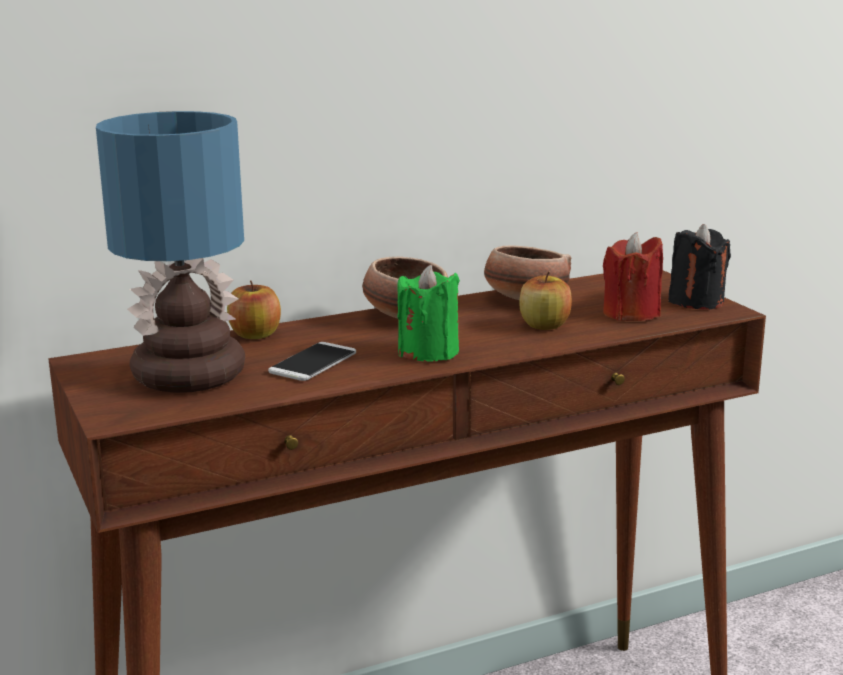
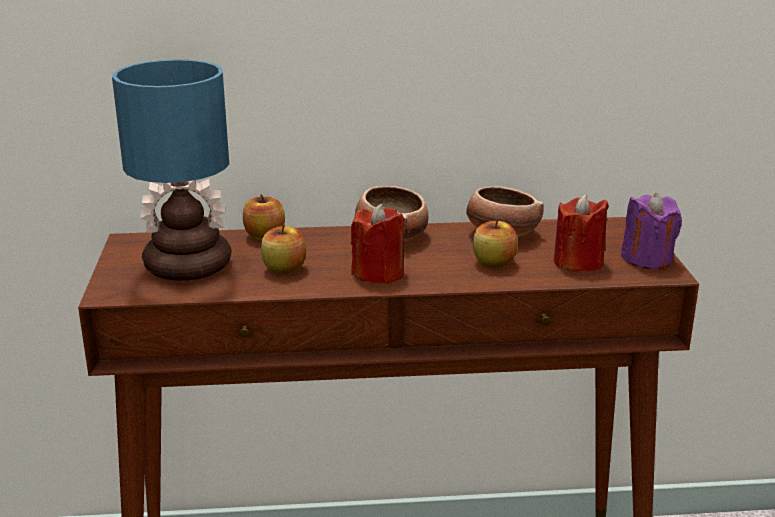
camera: 20 degrees right, 5 degrees up
(313, 363) = (284, 269): phone -> apple
(428, 352) = (378, 274): green candle -> red candle
(696, 301) = (647, 259): black candle -> purple candle

